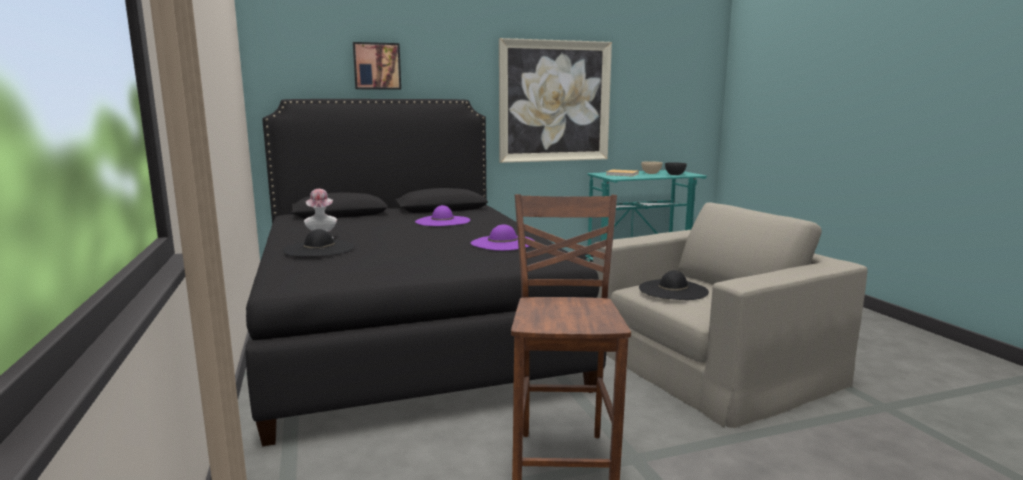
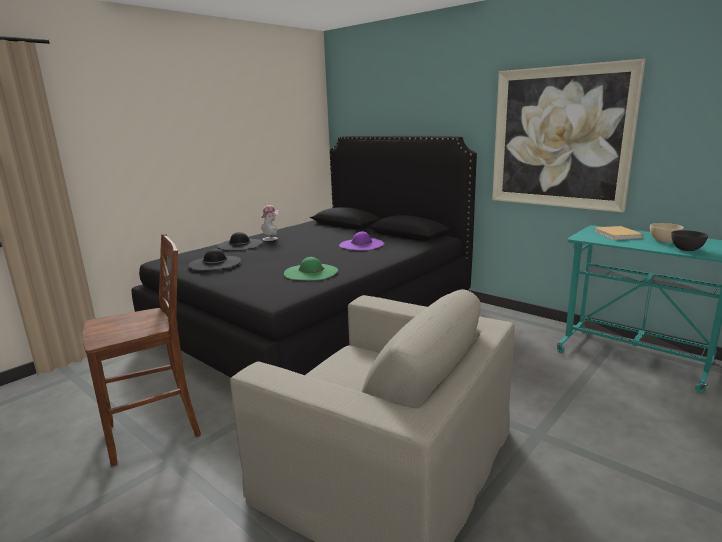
camera: 60 degrees right, 5 degrees up
(377, 66) = (400, 107): picture -> none
(503, 243) = (311, 272): purple hat -> green hat
(673, 290) = (355, 365): black hat -> black hat (215, 263)

